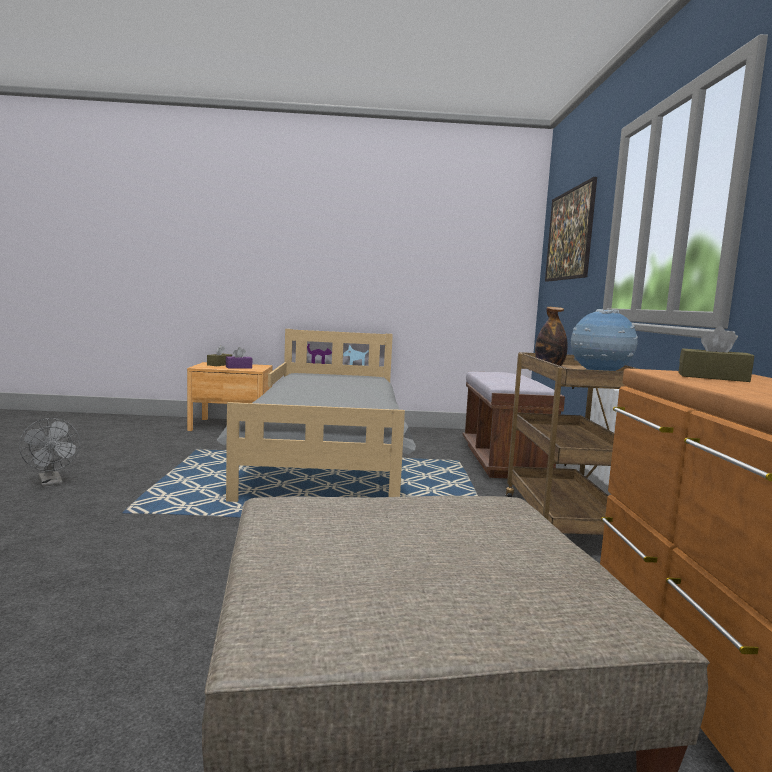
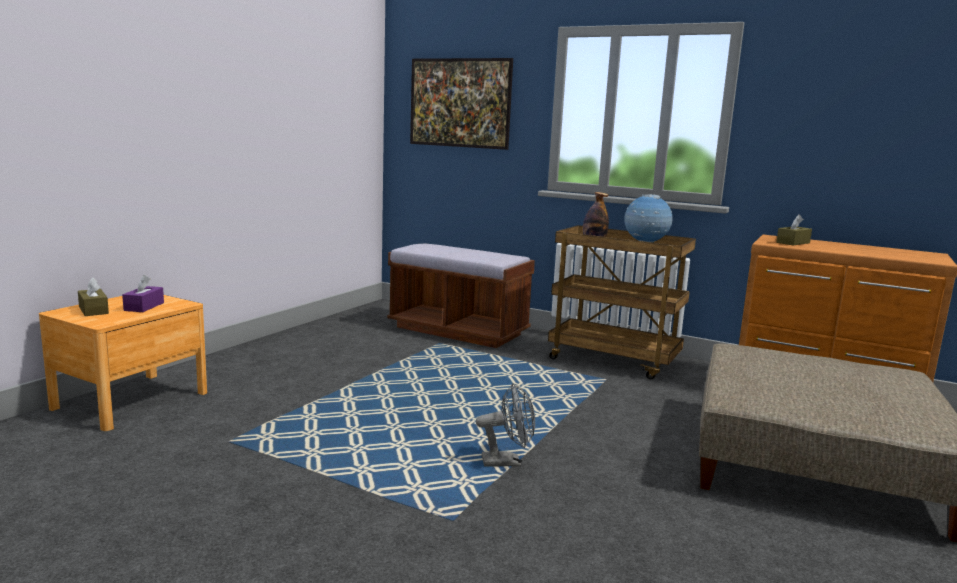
camera: 60 degrees left, 5 degrees up
(51, 482) = (266, 562): grey fan -> grey fan (507, 462)
(328, 455) = (356, 383): grey bed -> none

